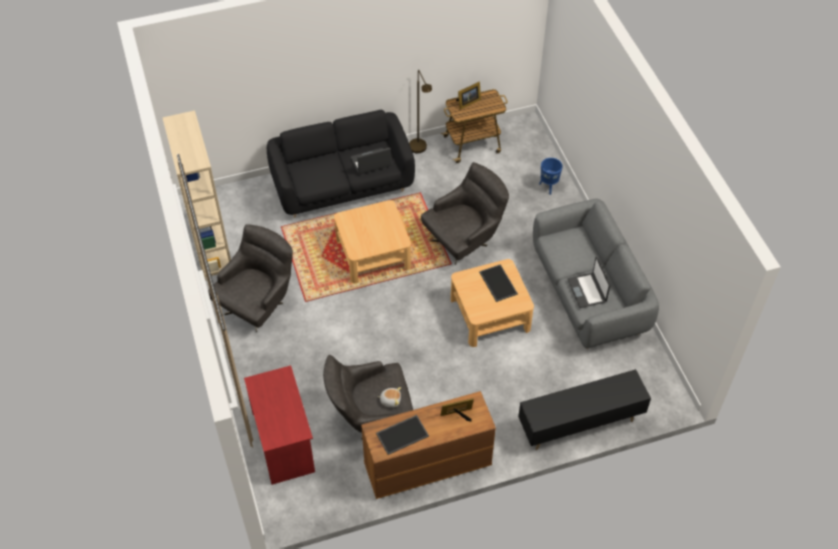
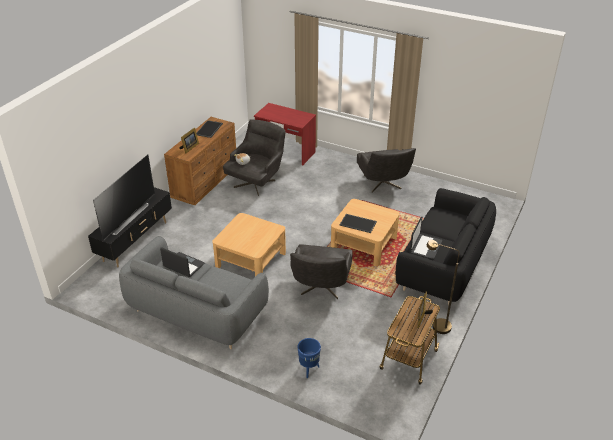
camera: 135 degrees right, 15 degrees down
(211, 249) = (448, 189): beige bookcase -> none
(497, 283) = (251, 240): tray -> tray (358, 223)
(593, 395) = (127, 217): none -> television

